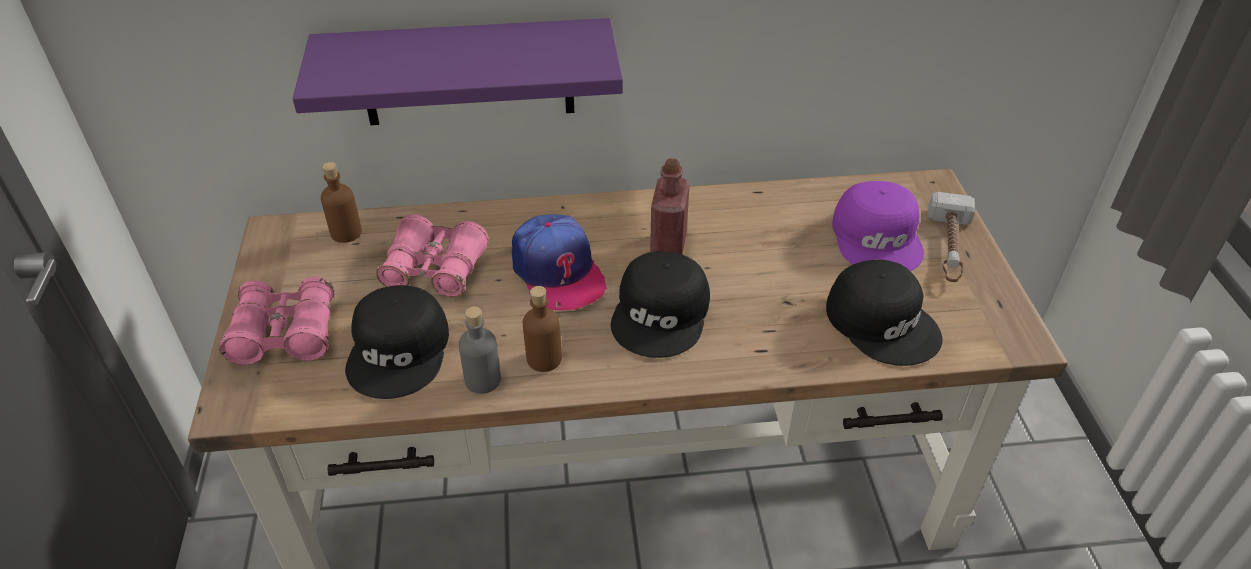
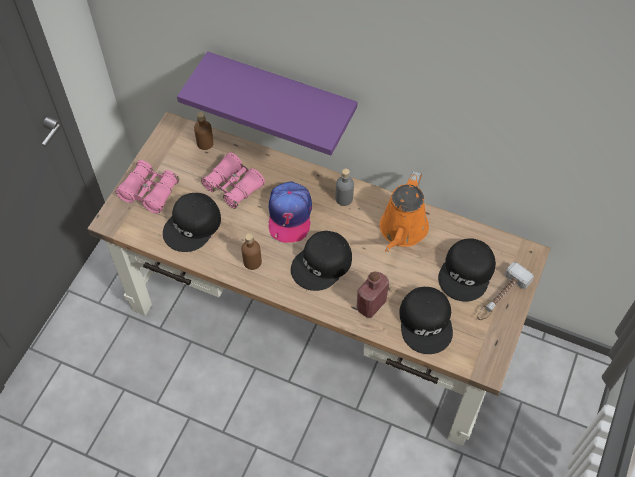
camera: 30 degrees right, 15 degrees up
(483, 380) = (219, 260): grey bottle -> grey bottle (344, 198)
(668, 246) = (353, 226): red bottle -> red bottle (371, 305)
(744, 225) = (402, 231): none -> orange watering can
(878, 238) = (467, 273): purple cap -> black cap

